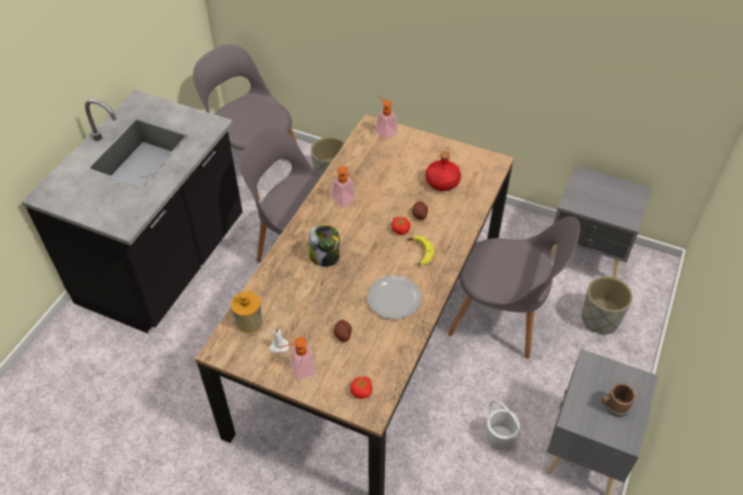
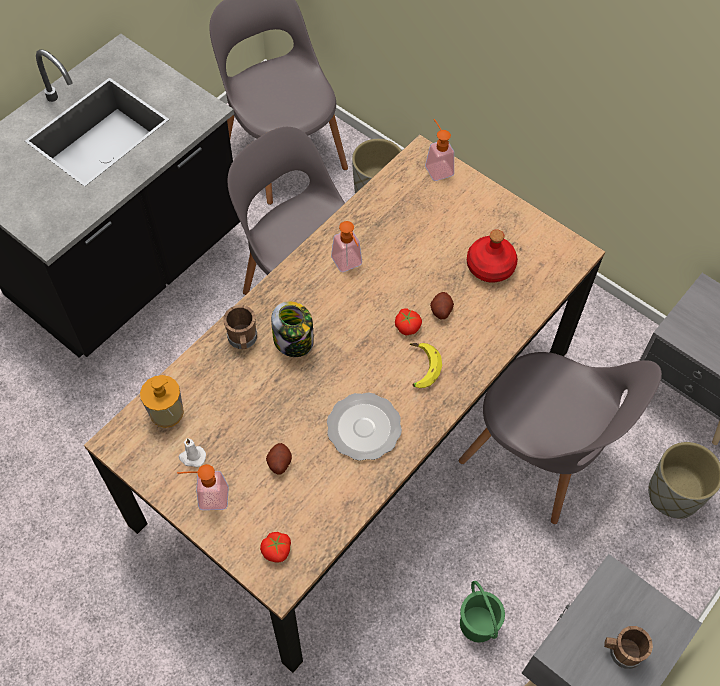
camera: 15 degrees right, 10 degrees up
(288, 263) = (243, 339): none -> brown mug
(500, 437) = (478, 623): white bucket -> green bucket

